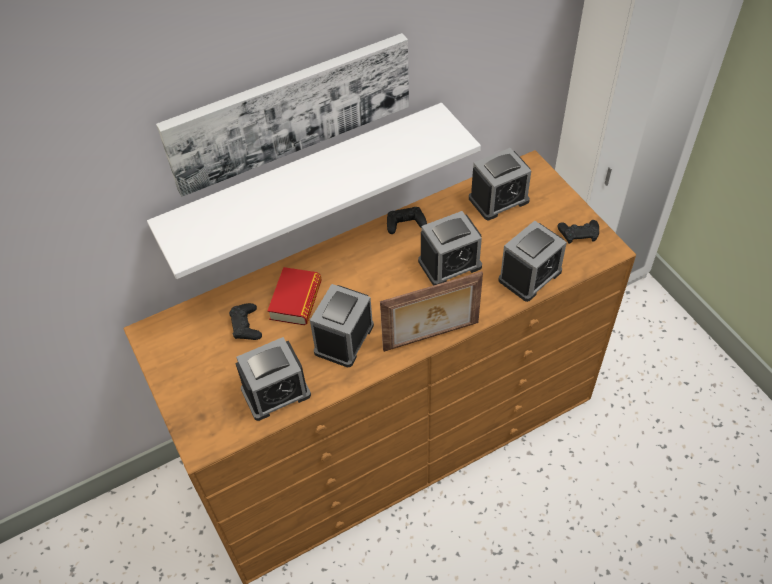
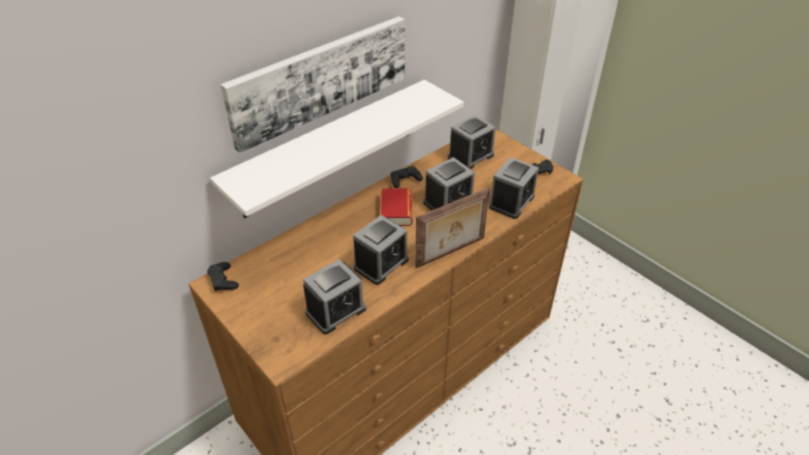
camera: 15 degrees left, 10 degrees down
(246, 326) = (296, 266): black game controller -> black game controller (223, 280)
(296, 300) = (333, 242): book -> book (396, 211)
(344, 339) = (381, 264): alarm clock -> alarm clock turned 150 degrees counterclockwise

